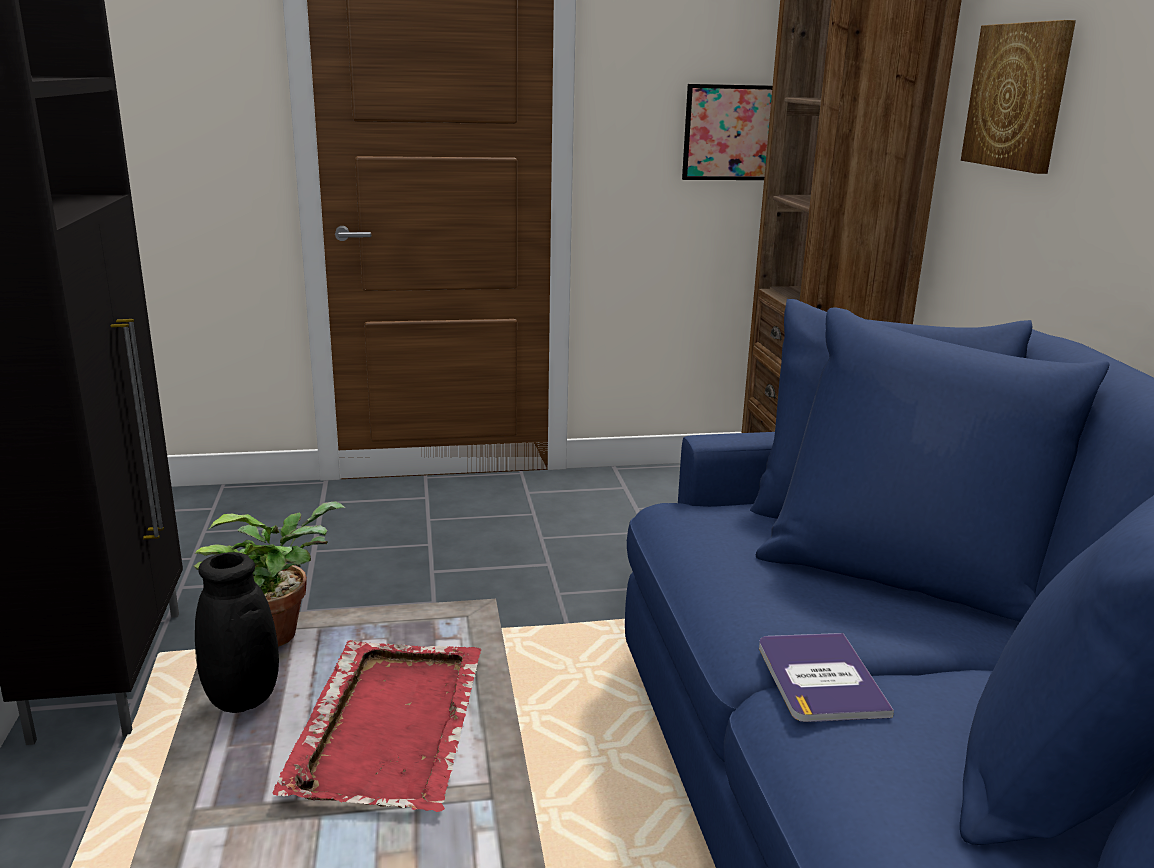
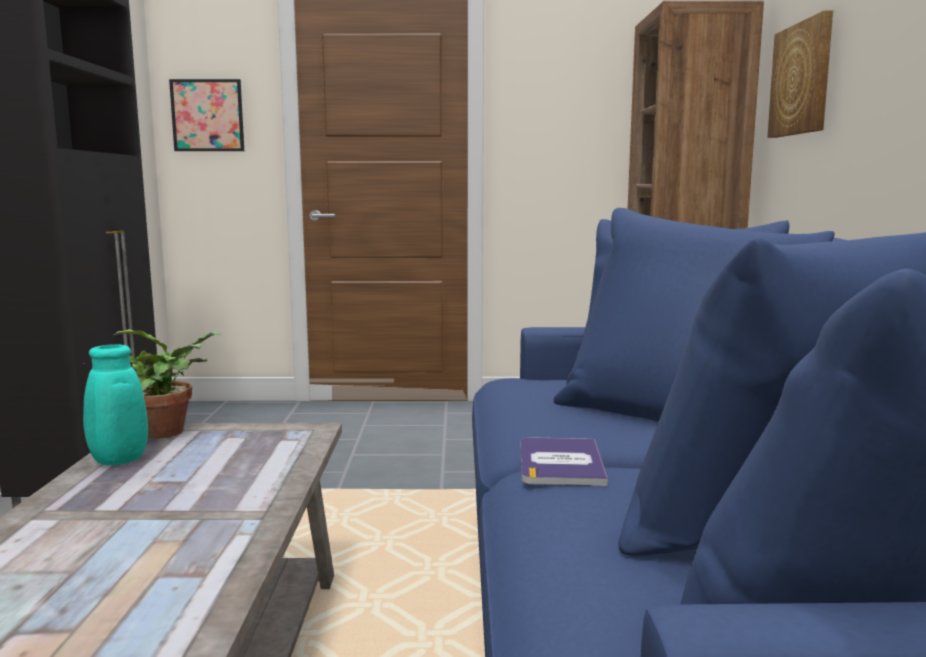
camera: 10 degrees right, 10 degrees down
(241, 703) = (117, 462): black vase -> turquoise vase
(390, 724) = (215, 478): red tray -> none
(728, 132) = (602, 141): picture -> picture (207, 115)

